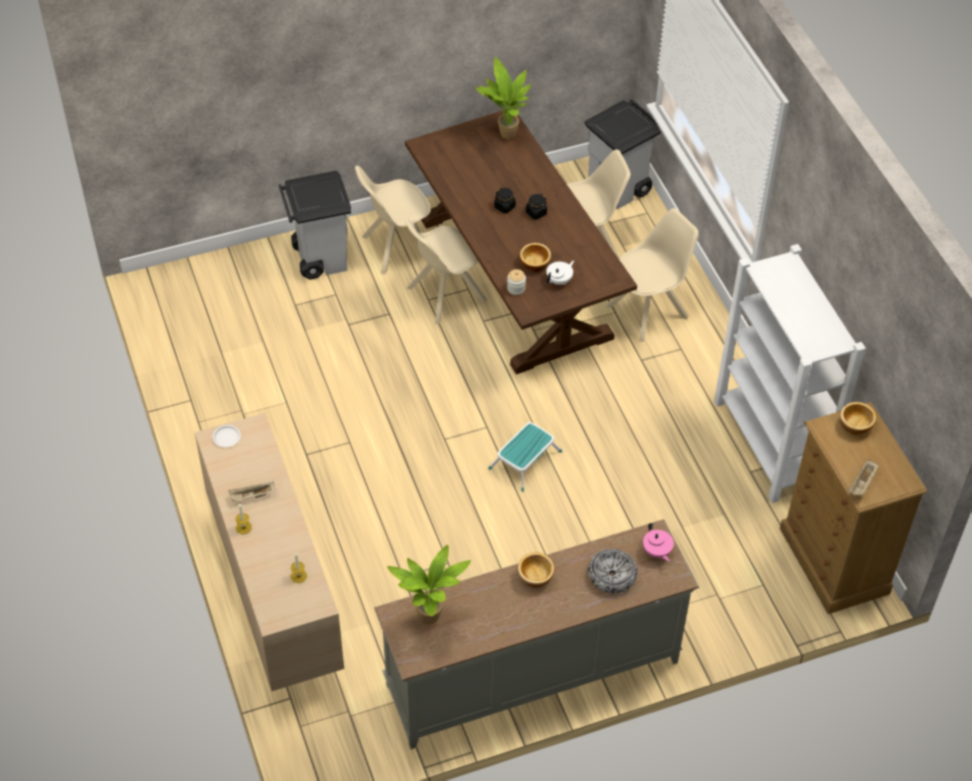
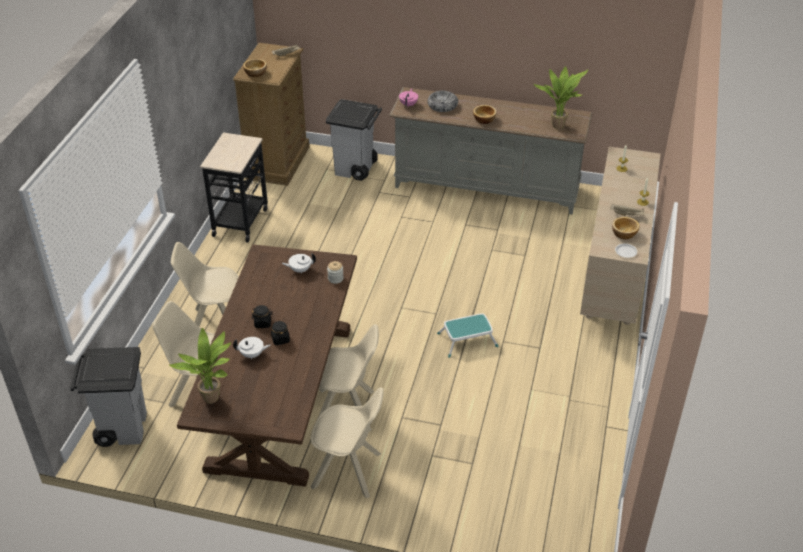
camera: 145 degrees left, 10 degrees down
(320, 258) = (421, 496): grey trash can -> grey trash can (355, 169)
(514, 183) = (252, 354): none -> white teapot
(525, 460) = (394, 278): turquoise step ladder -> turquoise step ladder (467, 339)
(534, 263) = (304, 289): bowl -> bowl (624, 234)
(770, 443) = (240, 222): white bookcase -> cart

